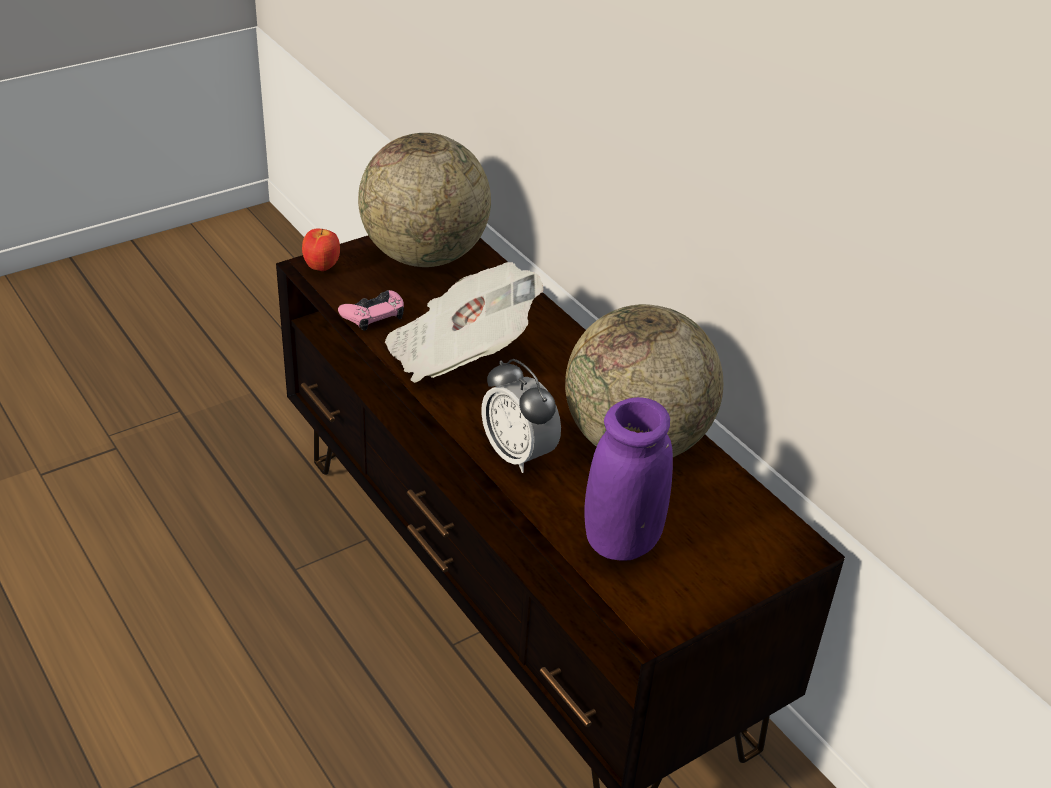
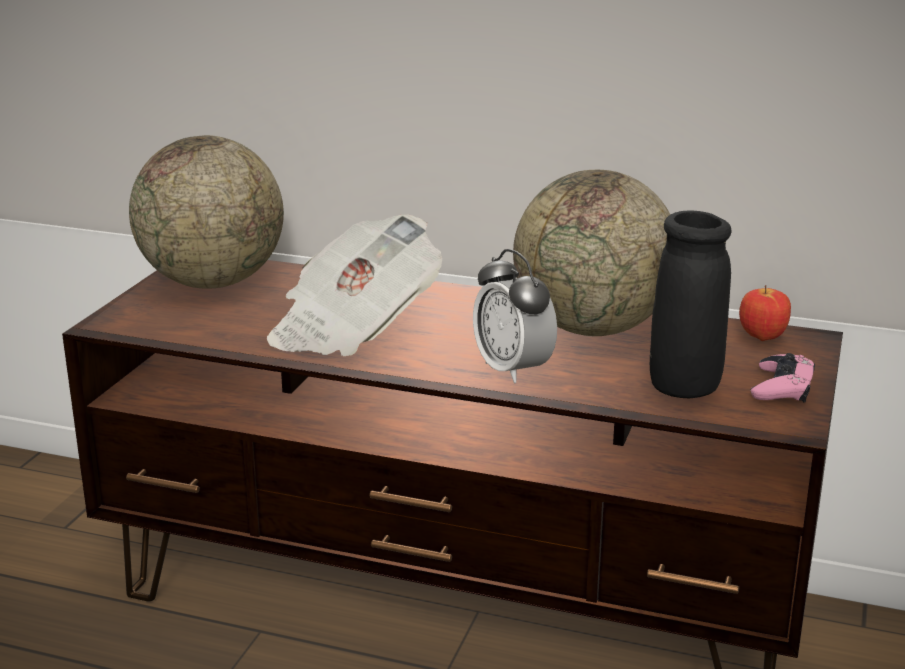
camera: 35 degrees left, 15 degrees down
(321, 267) = (118, 320): apple -> apple (761, 338)
(373, 314) = (227, 333): pink game controller -> pink game controller (782, 387)
(518, 454) = (513, 370): alarm clock -> alarm clock turned 45 degrees clockwise
(622, 541) = (684, 386): purple vase -> black vase

